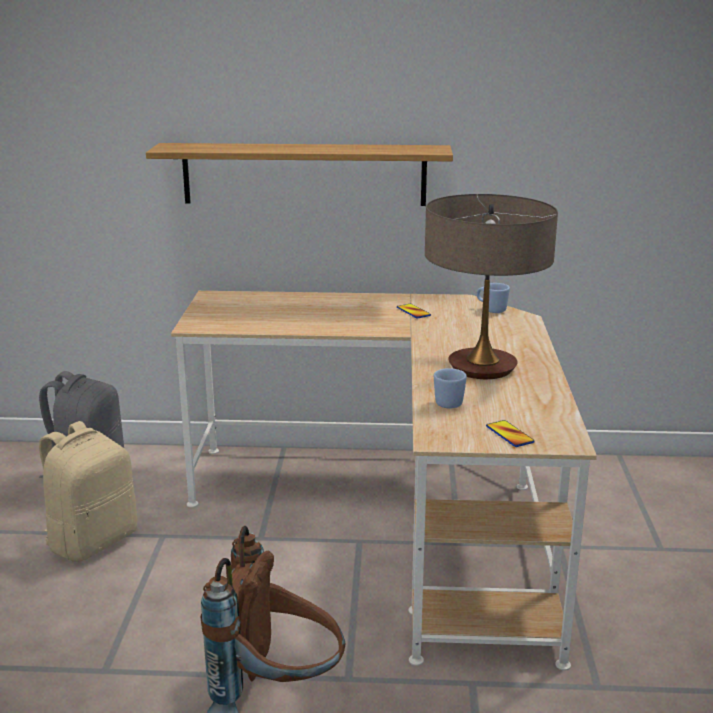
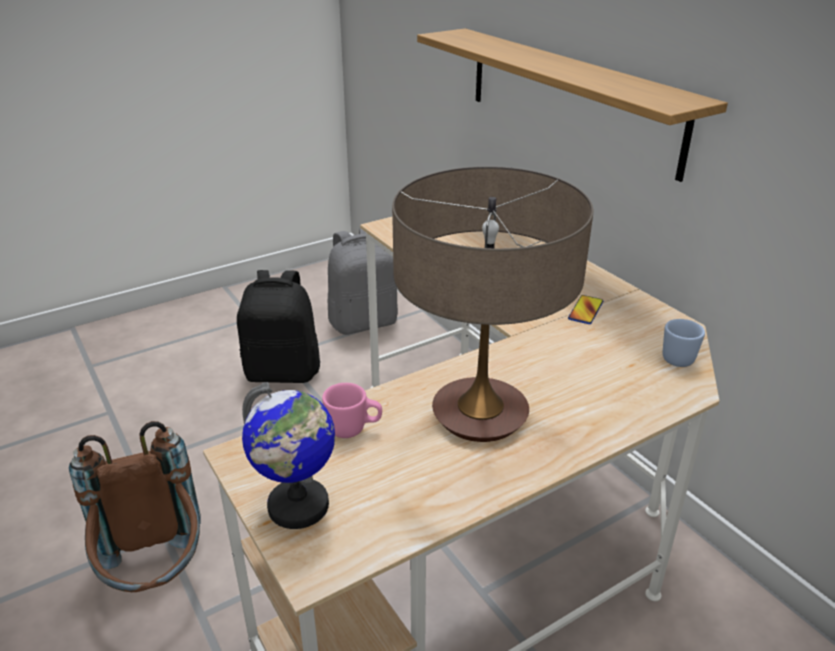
camera: 55 degrees right, 10 degrees up
(92, 540) = (283, 372): beige backpack -> black backpack
(452, 402) = (354, 429): blue mug -> pink mug
(509, 434) = (298, 506): phone -> globe

